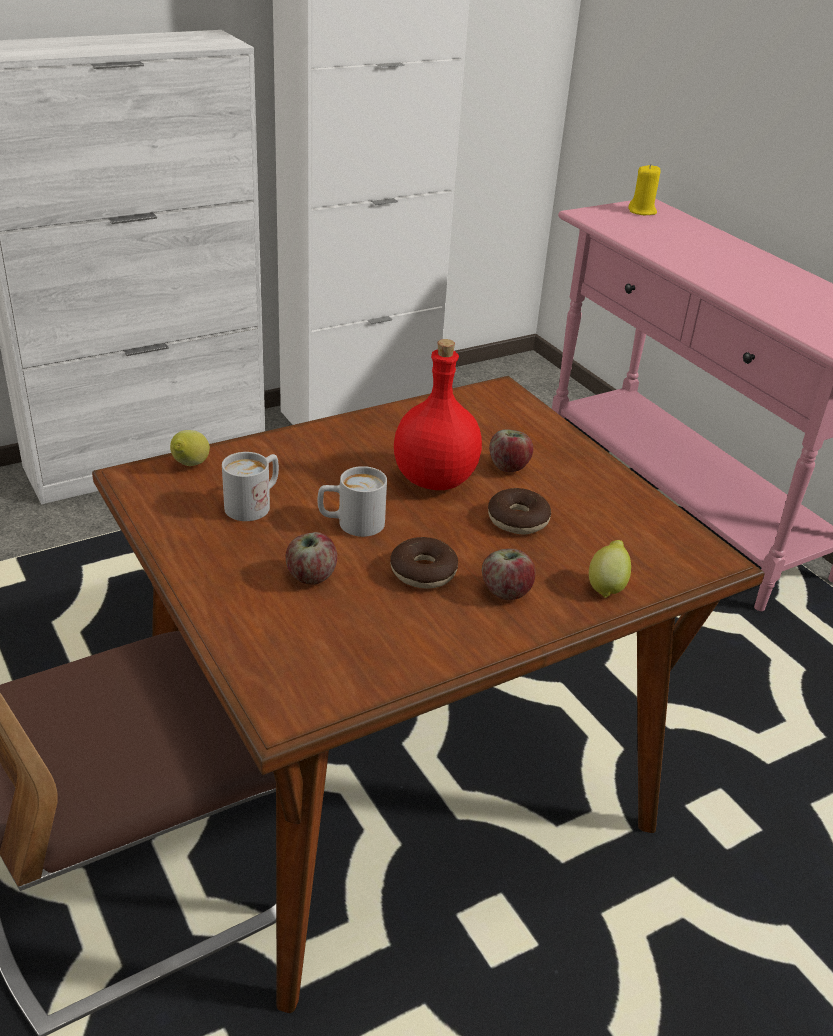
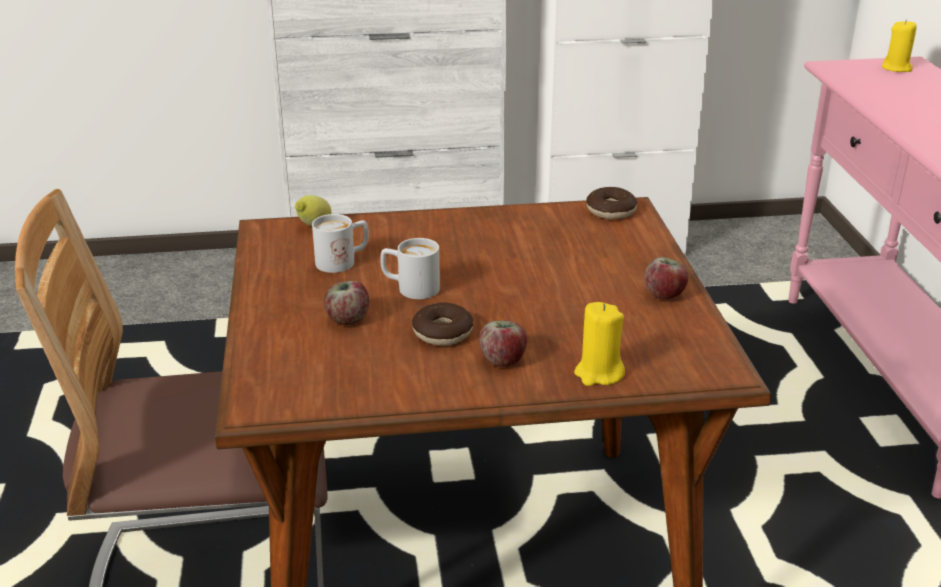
camera: 25 degrees right, 5 degrees down
(436, 479) = (510, 267): red bottle -> none
(509, 467) = (585, 268): apple -> apple (664, 295)
(518, 520) = (558, 309): donut -> donut (611, 211)
(606, 586) = (598, 373): lemon -> yellow candle

